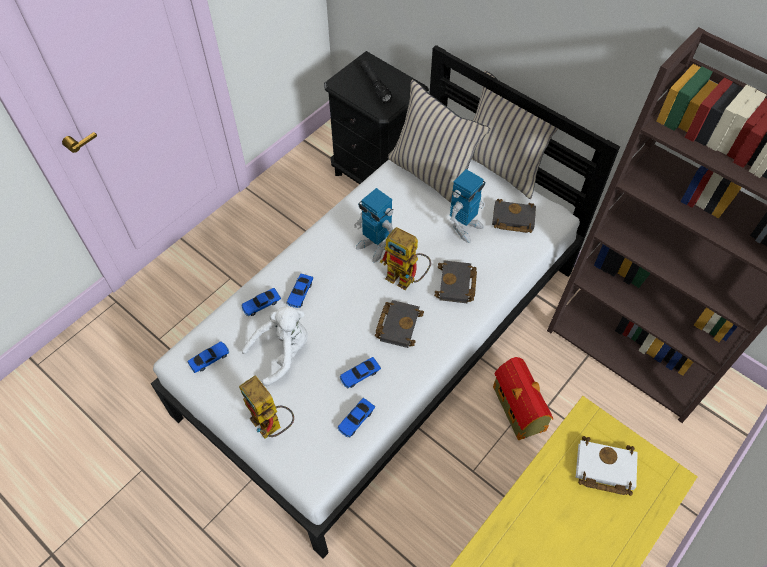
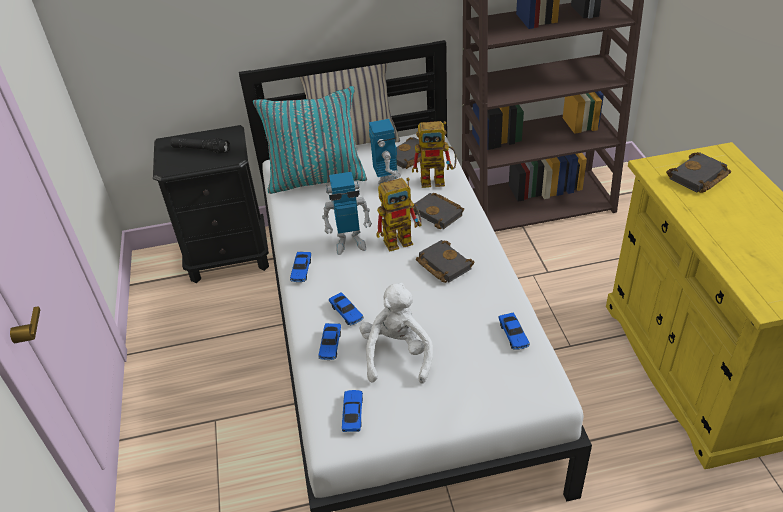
camera: 50 degrees left, 15 degrees down
(272, 426) = (471, 397): toy robot -> toy robot (438, 179)
(360, 375) = (470, 312): toy car -> toy car (301, 270)
(433, 174) = (316, 178): beige pillow -> turquoise pillow
(519, 410) = (538, 289): toy house -> none
(603, 469) = (698, 178): white book -> black book

